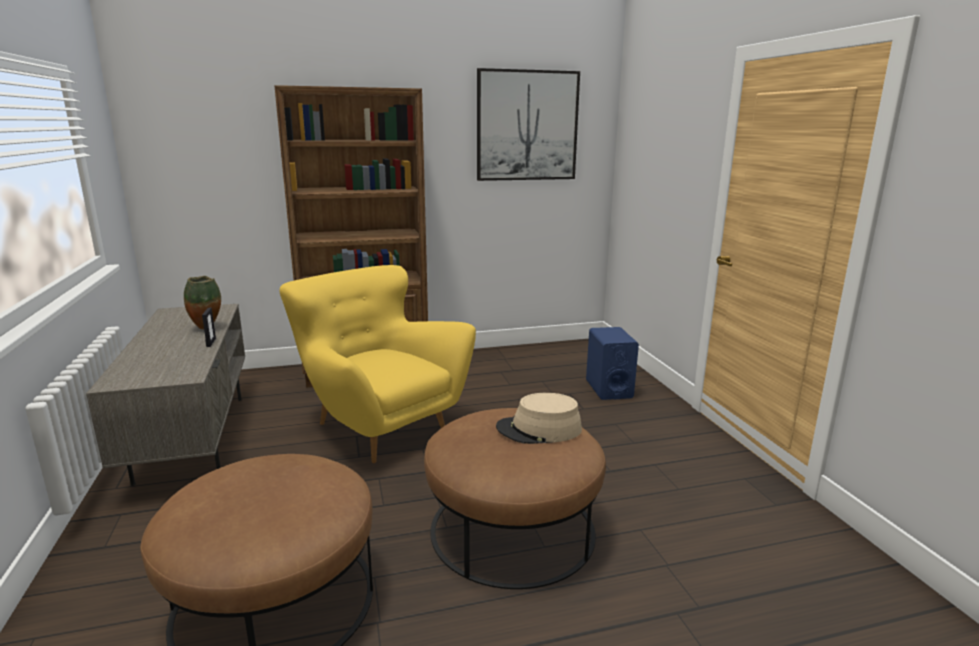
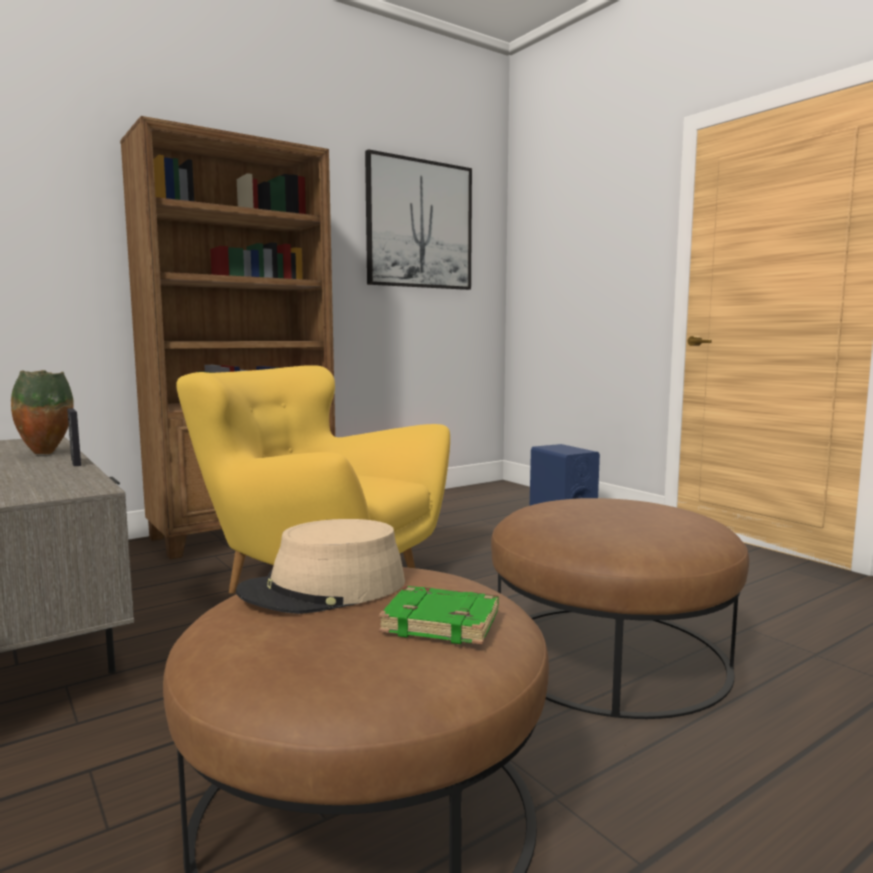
camera: 20 degrees left, 10 degrees down
(288, 517) = (442, 622): none -> green book
(539, 429) = (630, 507): beige hat -> beige hat (324, 589)

